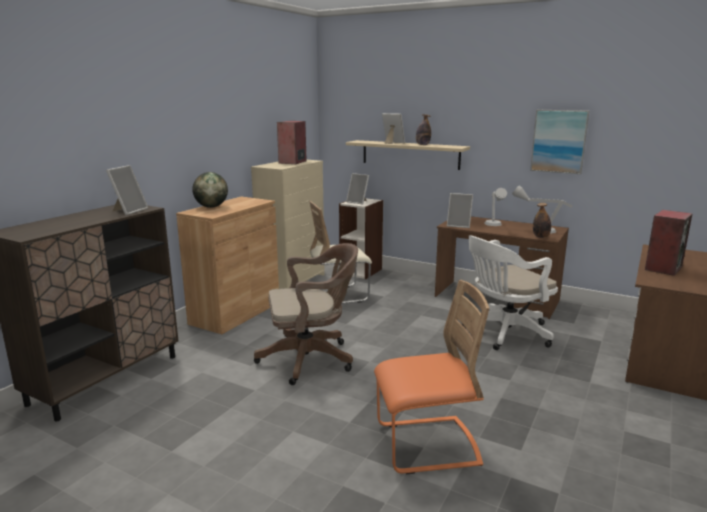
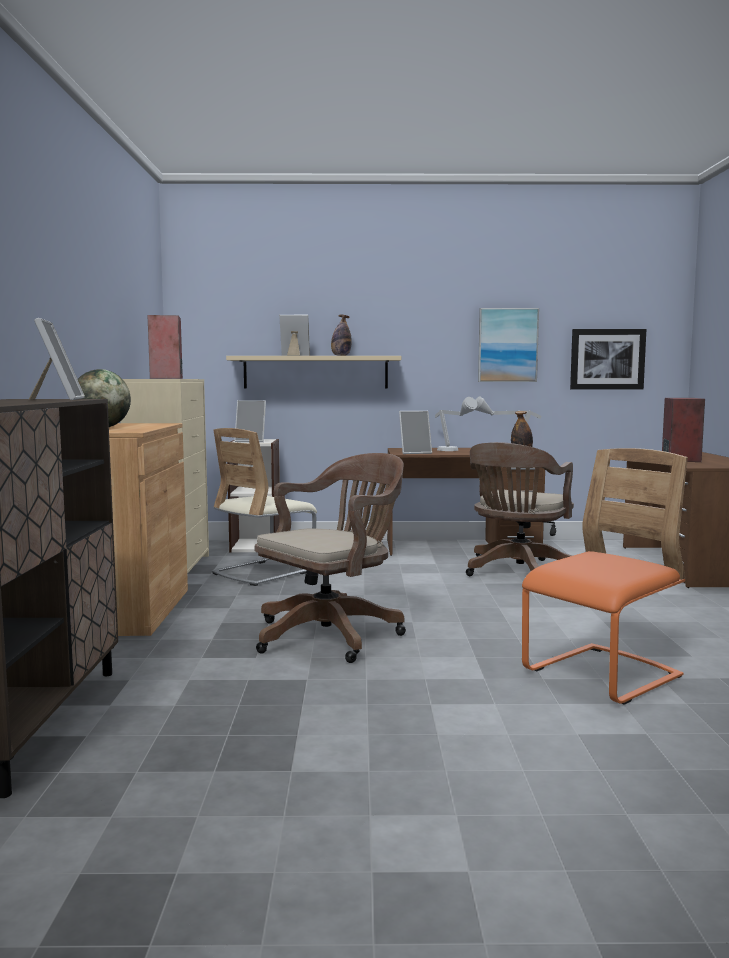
camera: 30 degrees left, 10 degrees down
(503, 333) = (517, 573): white office chair -> brown office chair
(652, 158) = (607, 359): none -> picture

